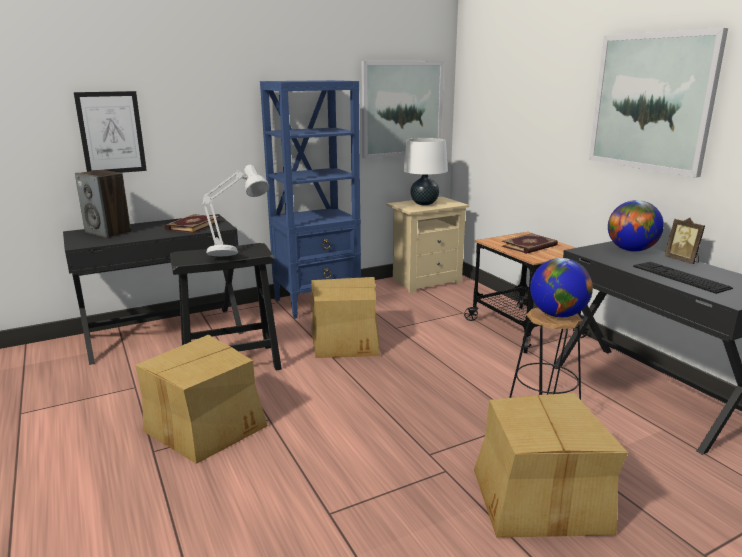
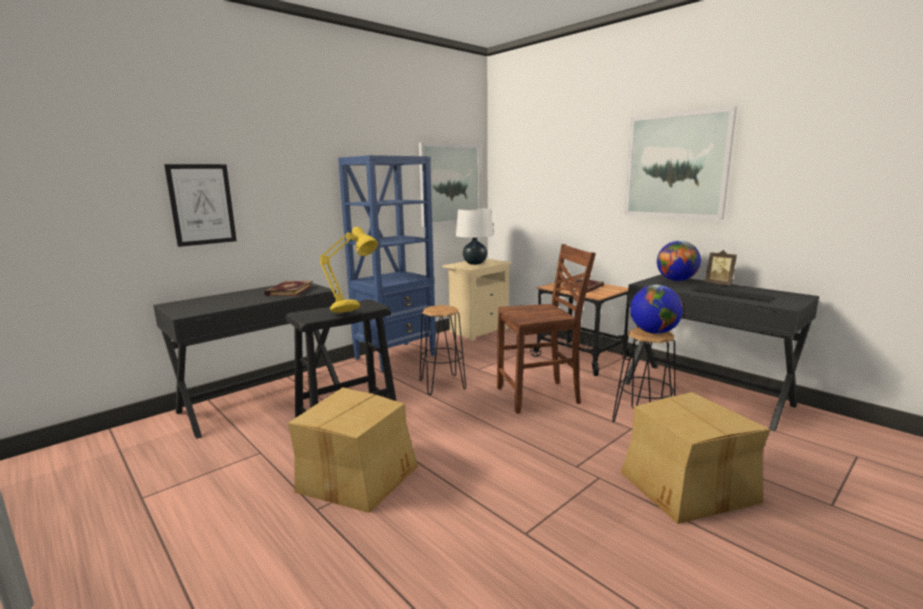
camera: 15 degrees left, 5 degrees down
(108, 232) = (206, 301): speaker -> none
(236, 252) = (352, 308): grey table lamp -> yellow table lamp
(346, 341) = (442, 384): cardboard box -> black stool
(443, 369) = (540, 396): none -> brown chair

